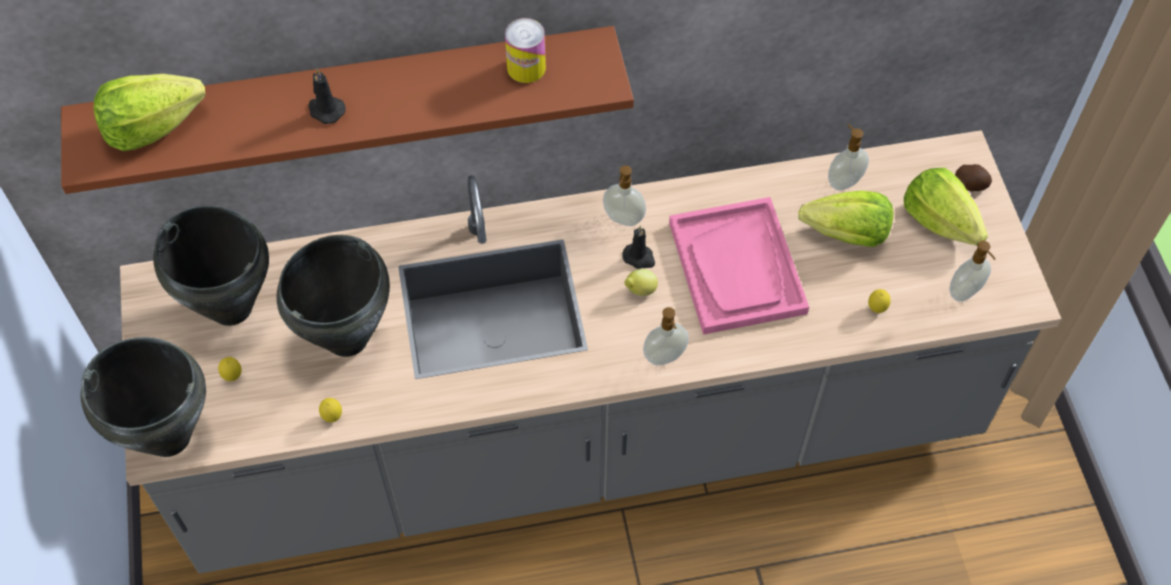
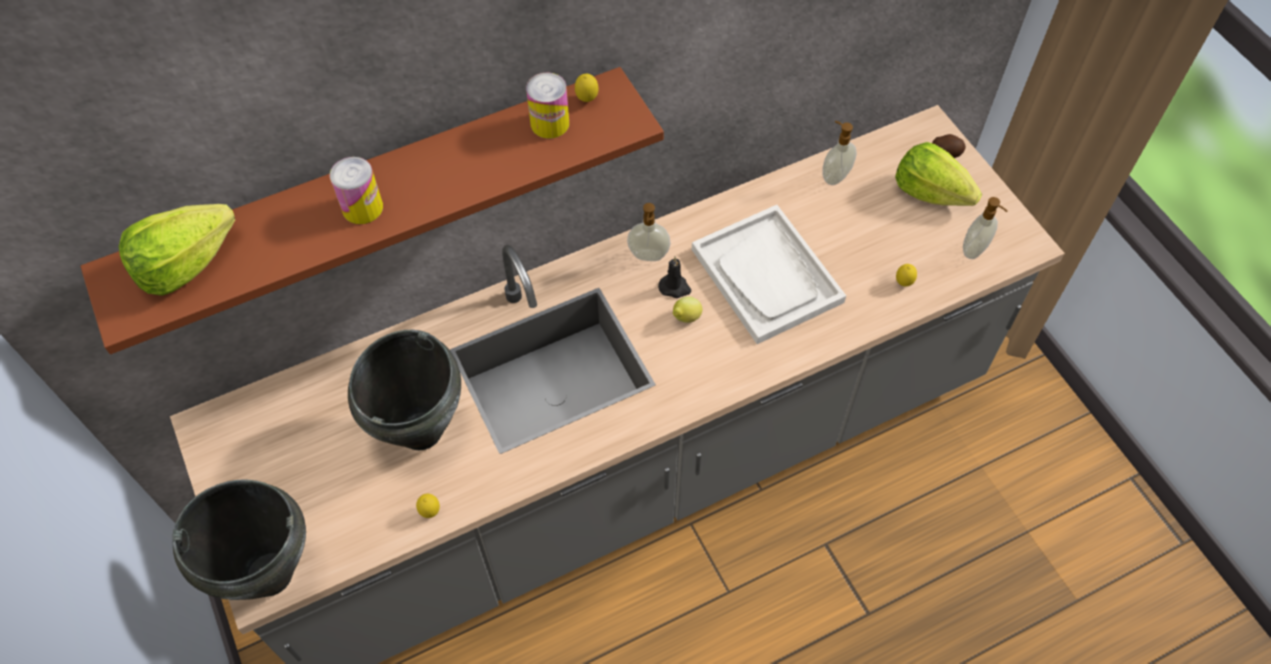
camera: 15 degrees left, 0 degrees up
(231, 307) = (296, 429): black cooking pot -> none
(233, 376) = (318, 497): lemon -> lemon (587, 100)
(325, 110) = (362, 208): black candle -> can
(665, 357) = (729, 374): soap dispenser -> none
(737, 268) = (767, 276): pink tray -> white tray
(847, 234) = (854, 222): lettuce -> none

